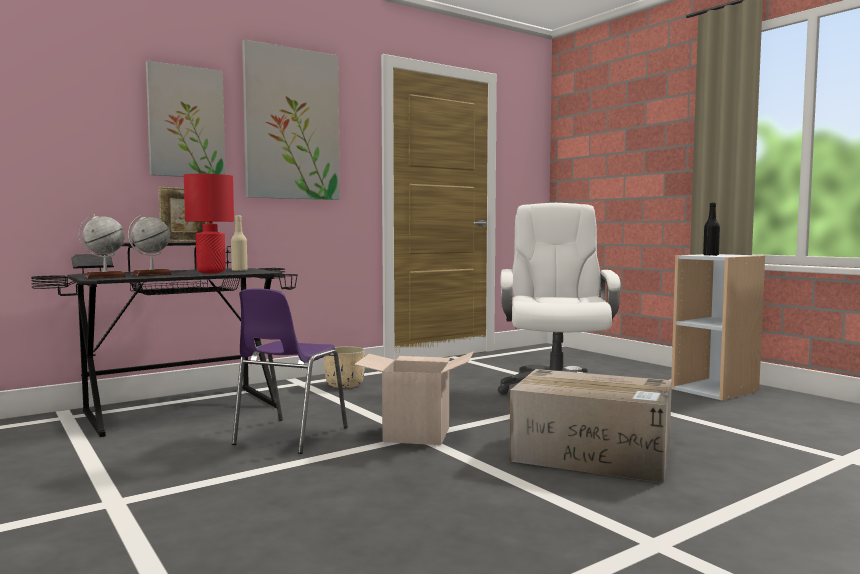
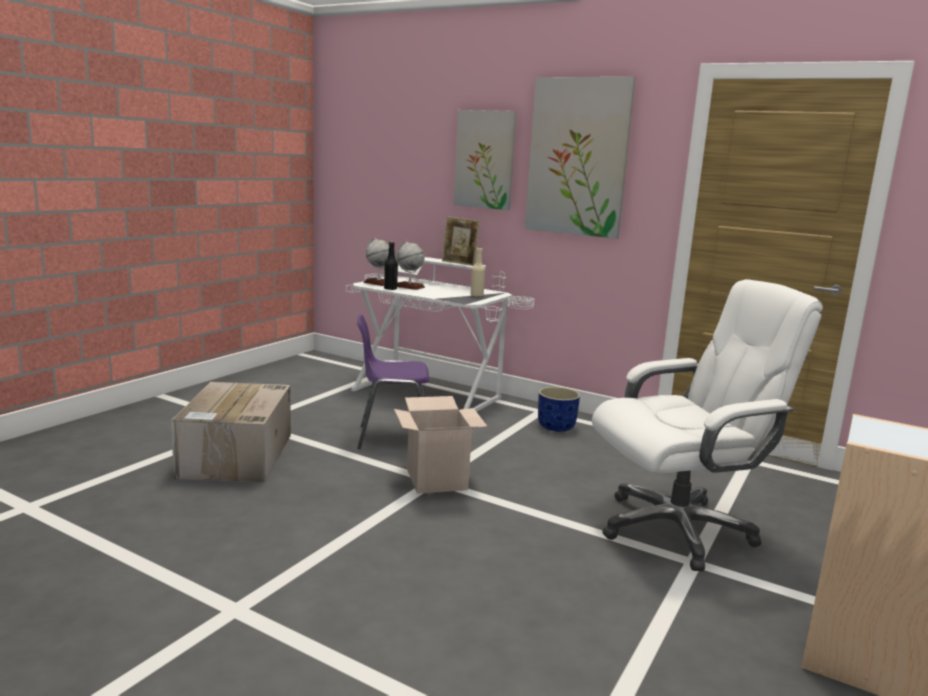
camera: 65 degrees right, 10 degrees up
(181, 408) = (429, 393): black desk -> white desk
(211, 273) = (440, 294): red table lamp -> none
(345, 385) = (556, 427): beige planter -> blue planter
(594, 454) = (446, 569): cardboard box -> cardboard box (236, 456)
(710, 255) = (880, 434): black bottle -> black bottle (390, 289)

